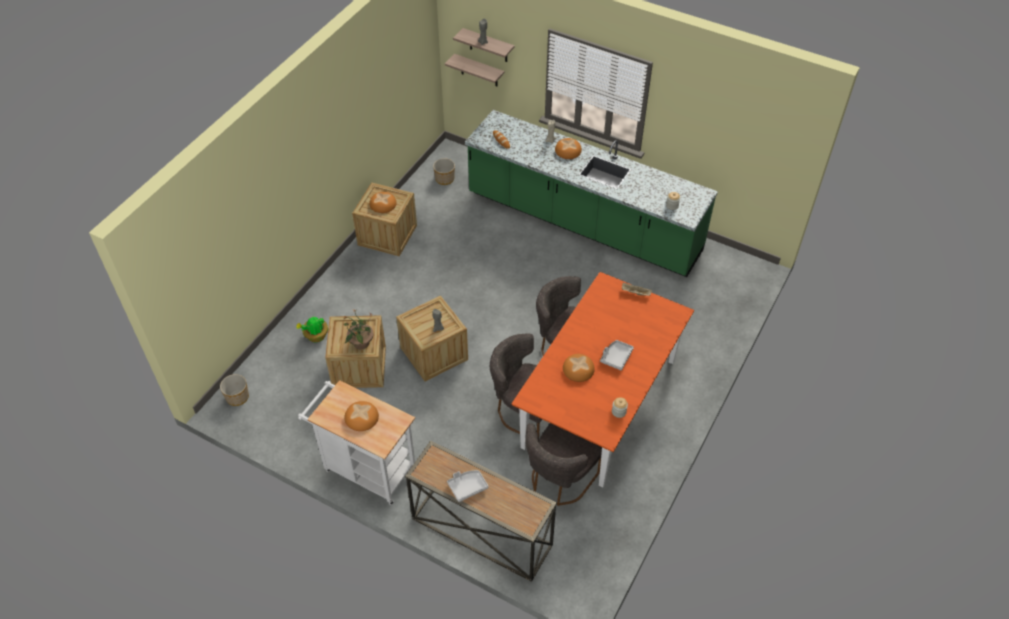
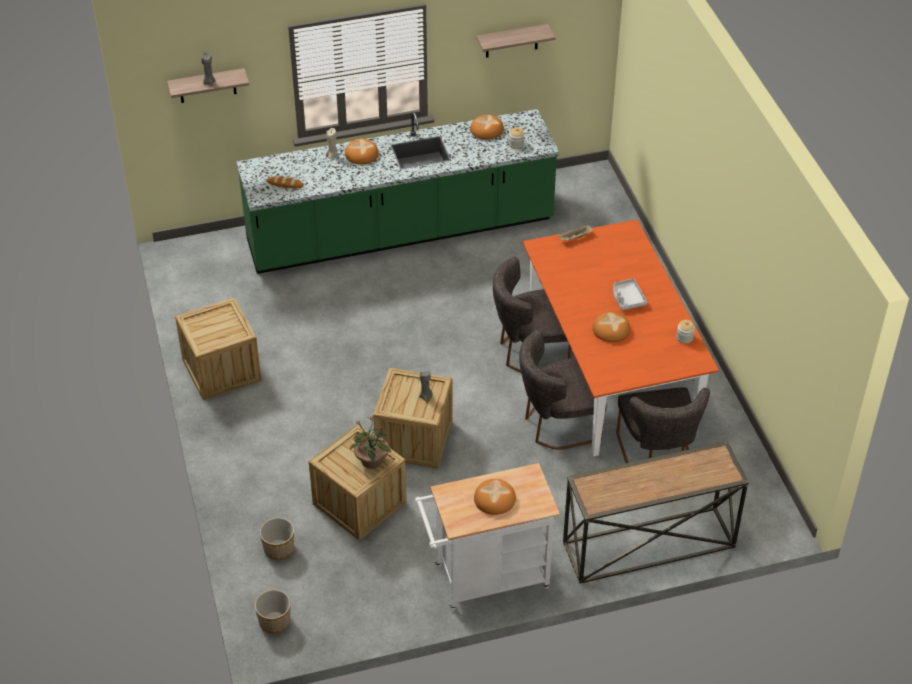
camera: 45 degrees left, 5 degrees down
(315, 336) = (277, 510): potted plant -> none
(383, 204) = (216, 328): bread -> bread (487, 129)
(444, 179) = (209, 280): planter -> planter (279, 549)
(467, 487) = (646, 485): grey tray -> none
(479, 71) = (197, 125): shelf -> shelf (511, 41)

